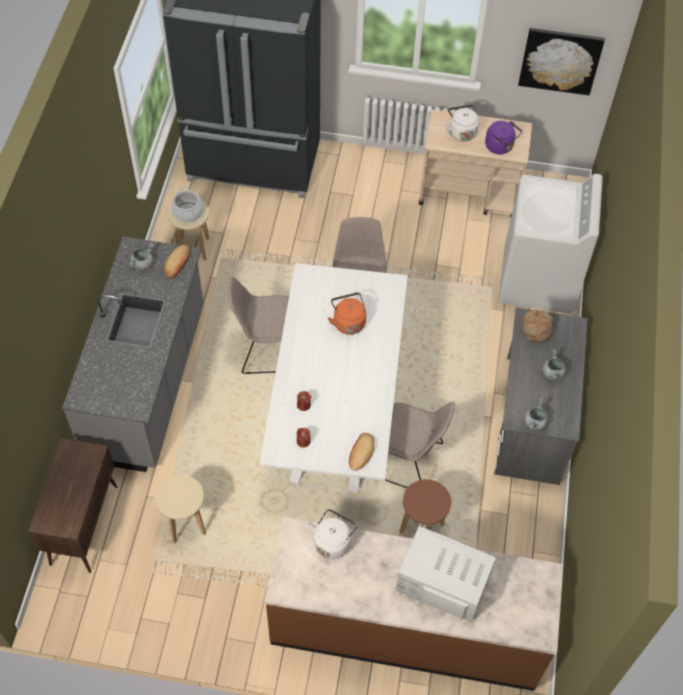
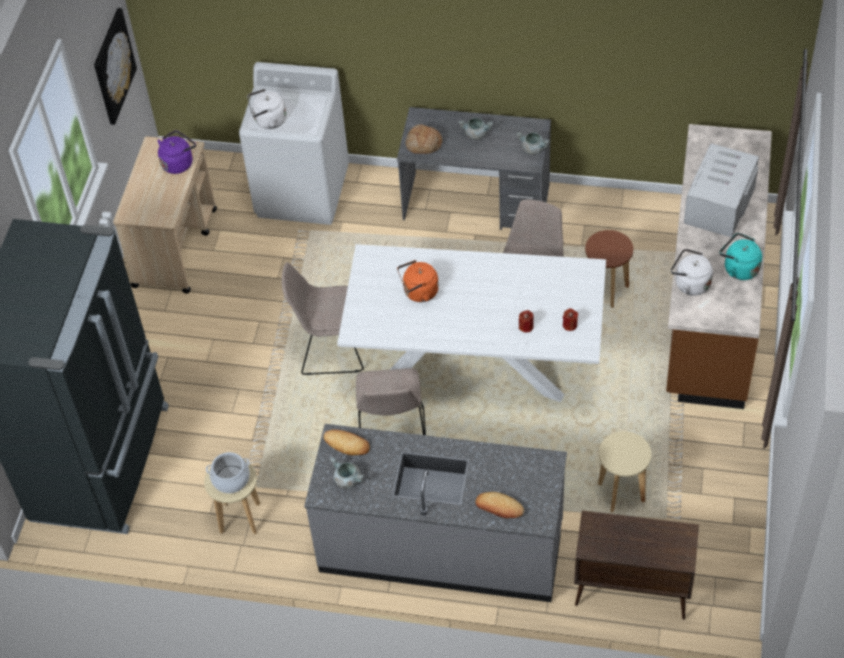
camera: 85 degrees left, 5 degrees down
(351, 591) = (739, 268): none -> turquoise kettle
(361, 453) = (579, 278): bread -> bread (499, 507)
(461, 132) = (152, 196): white kettle -> white kettle (268, 121)

